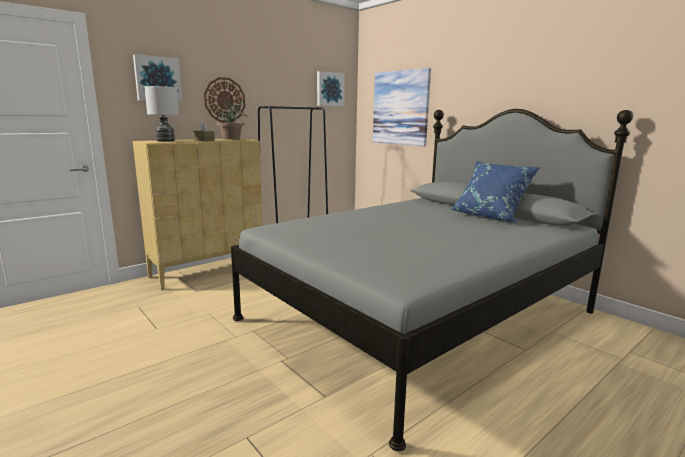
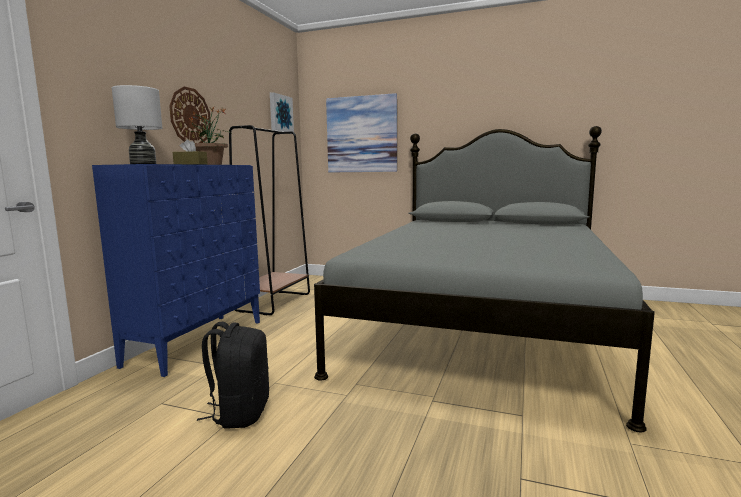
camera: 30 degrees left, 5 degrees down
(157, 79) = (117, 79): picture -> none
(164, 326) = (240, 413): none -> black backpack
(209, 271) = (199, 342): beige dresser -> blue dresser
(490, 216) = (507, 225): blue pillow -> none

